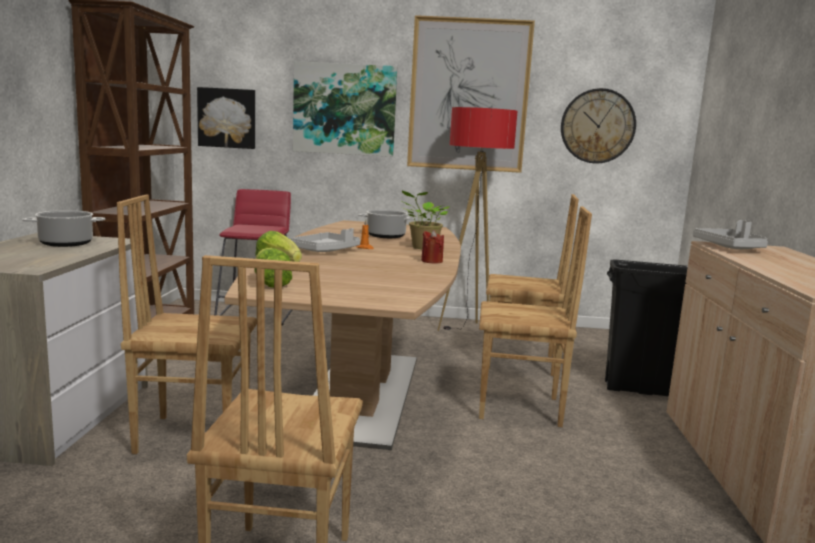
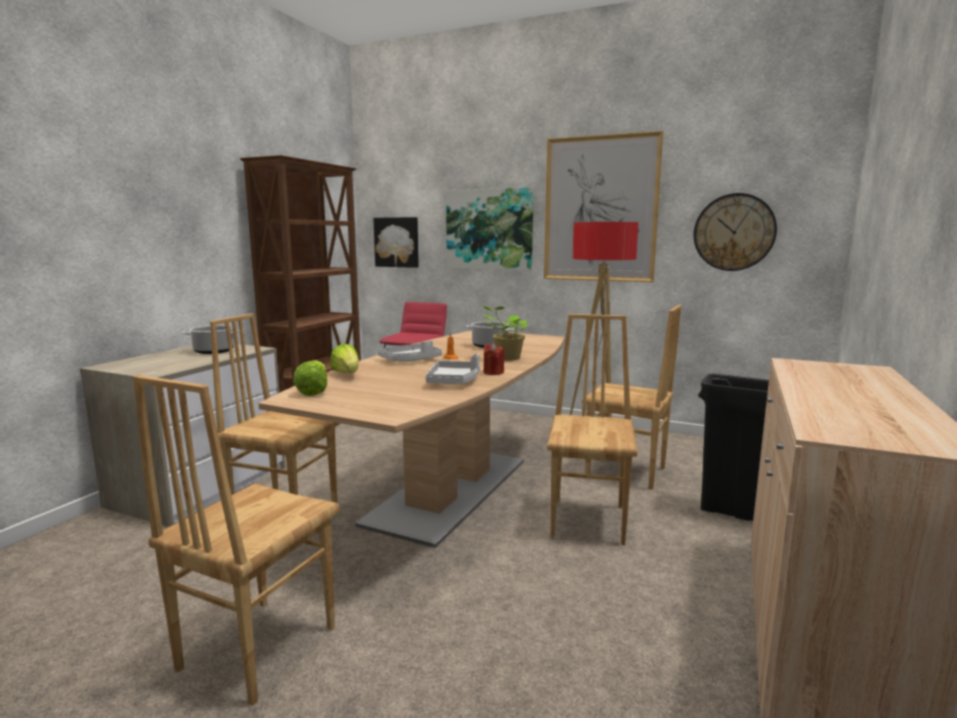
camera: 20 degrees right, 0 degrees up
(520, 409) = (590, 521): brown chair -> brown chair turned 105 degrees counterclockwise
(730, 247) = (807, 367): grey tray -> grey tray (454, 381)

